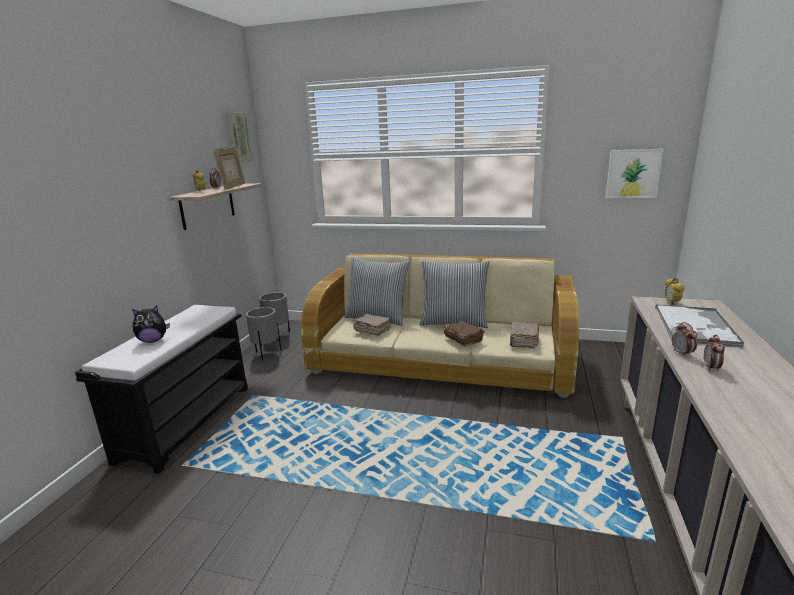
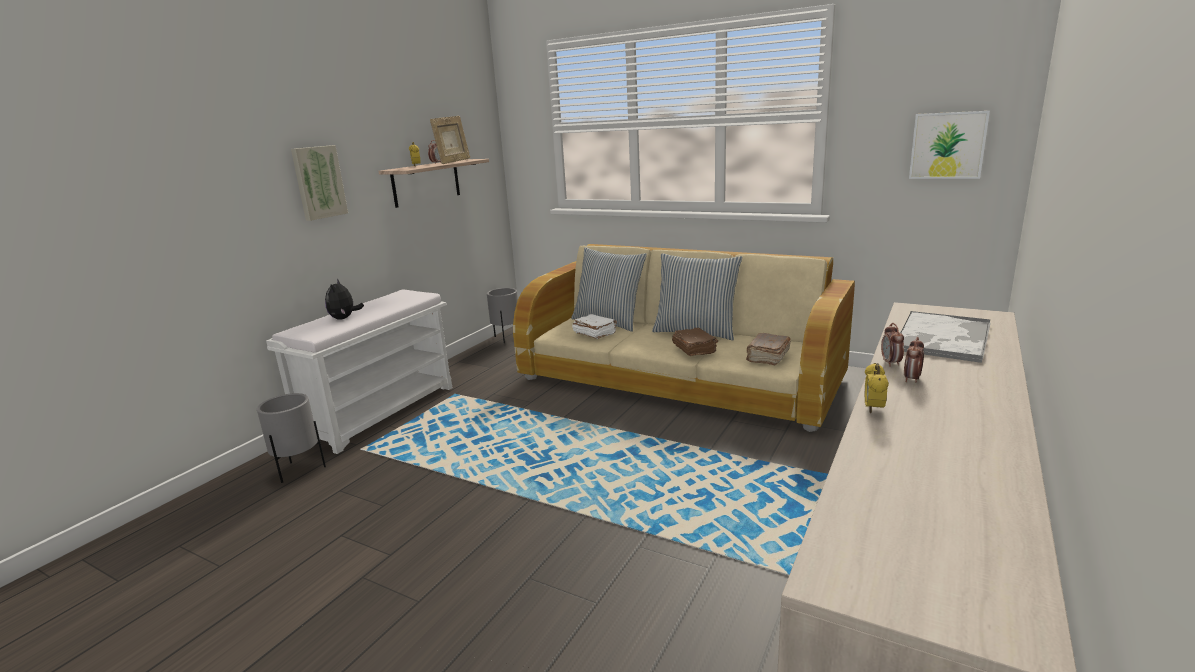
camera: 15 degrees right, 0 degrees up
(153, 340) = (344, 318): plush toy -> plush toy turned 90 degrees clockwise
(187, 421) = (381, 411): black bench -> white bench
(238, 137) = (469, 107): picture -> picture (318, 182)
(267, 354) = (487, 356): grey planter -> grey planter (300, 471)
(372, 330) = (594, 333): brown book -> white book
(671, 302) = (940, 311): alarm clock -> alarm clock (873, 409)

